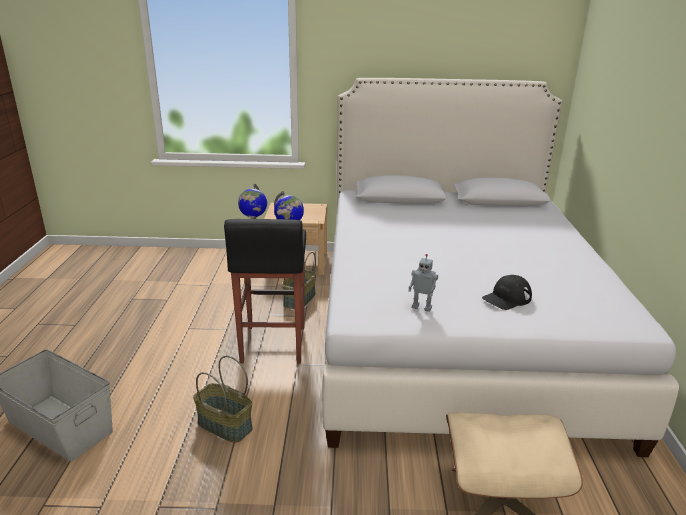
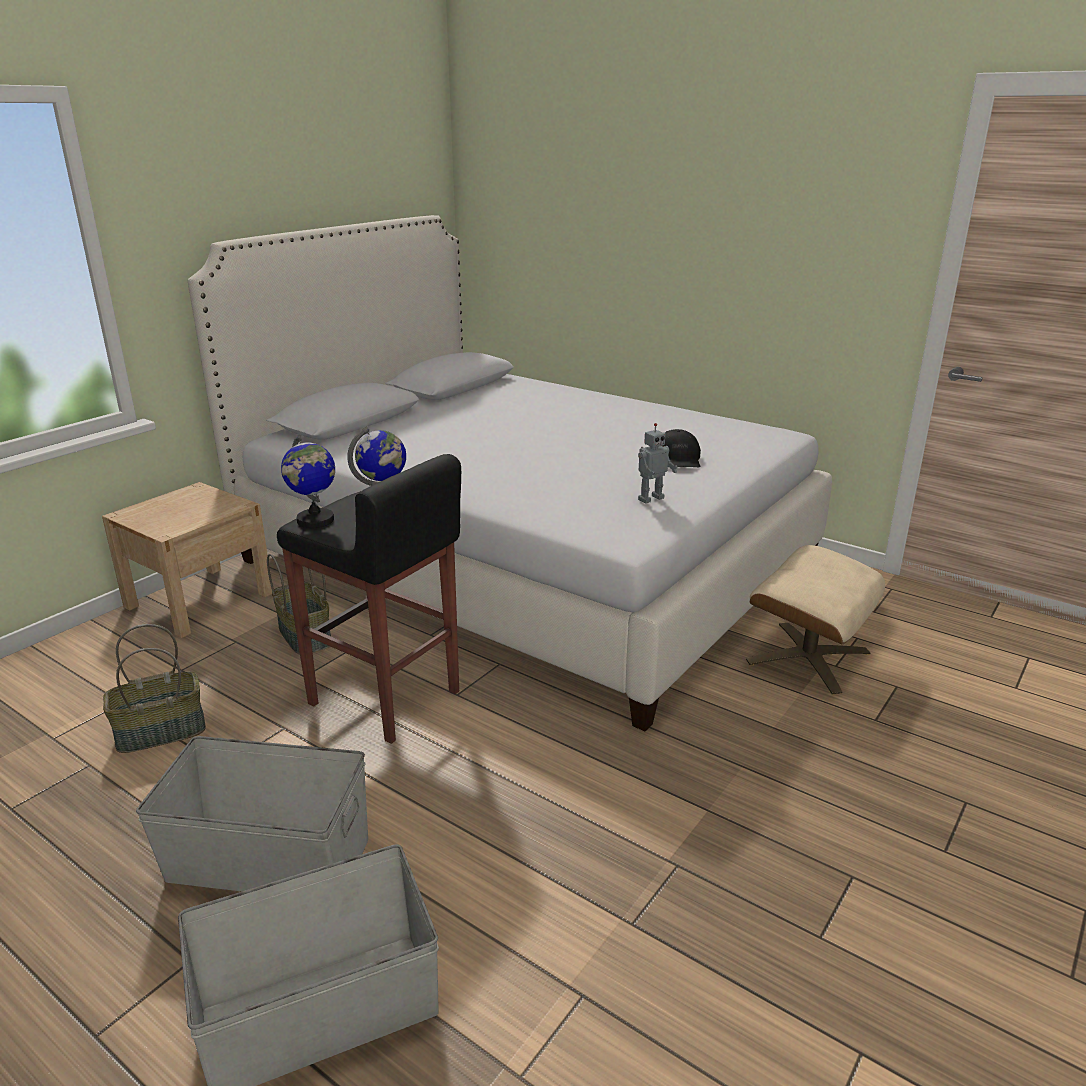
camera: 55 degrees left, 0 degrees up
(140, 369) = (268, 858): none -> grey storage box
(224, 426) = (519, 805): basket -> basket (160, 733)

